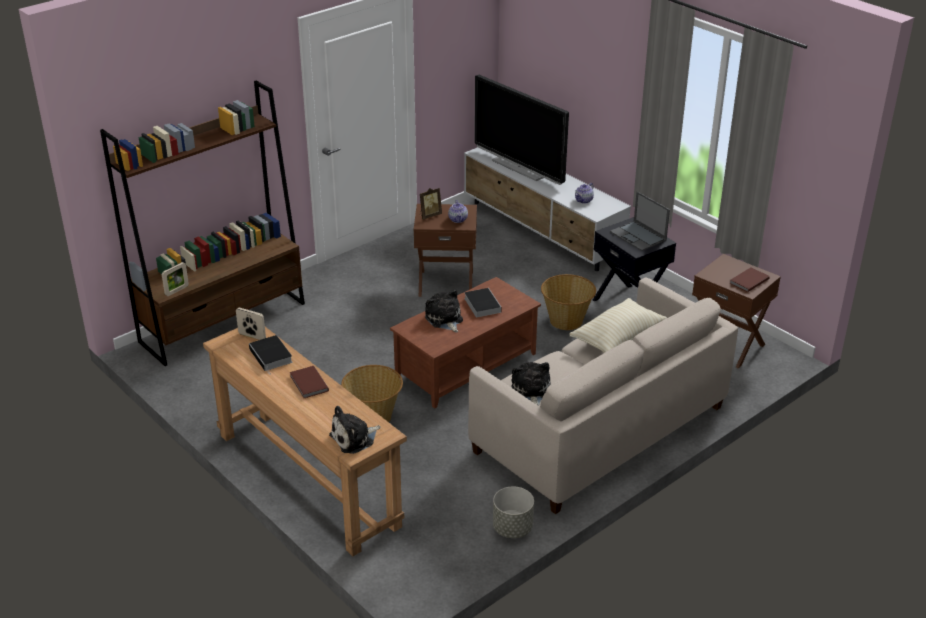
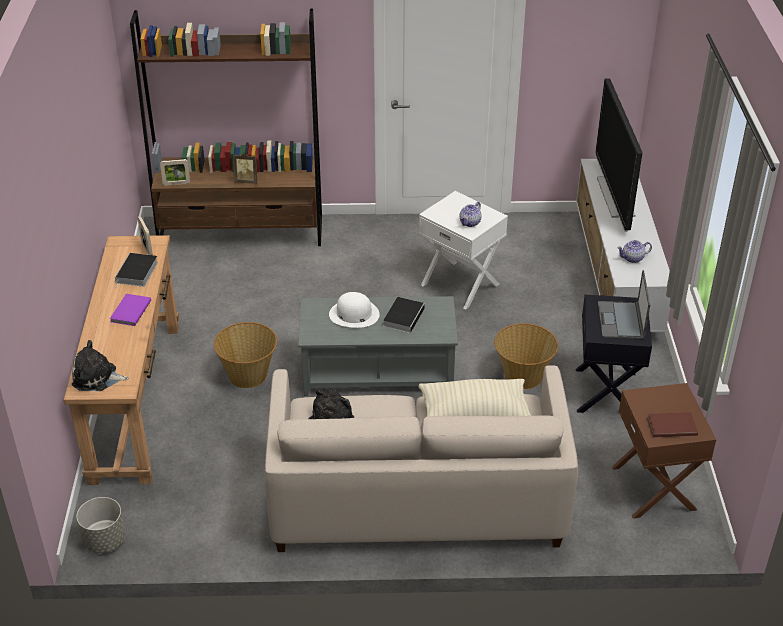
camera: 40 degrees right, 5 degrees up
(308, 384) = (129, 311): brown book -> purple book
(429, 215) = (450, 207): picture frame -> picture frame (246, 181)
(444, 319) = (354, 314): plush toy -> white hat
(446, 283) = (461, 284): brown side table -> white side table
(467, 367) = (378, 373): brown coffee table -> grey coffee table
(512, 528) = (228, 541): grey planter -> grey planter (104, 541)

